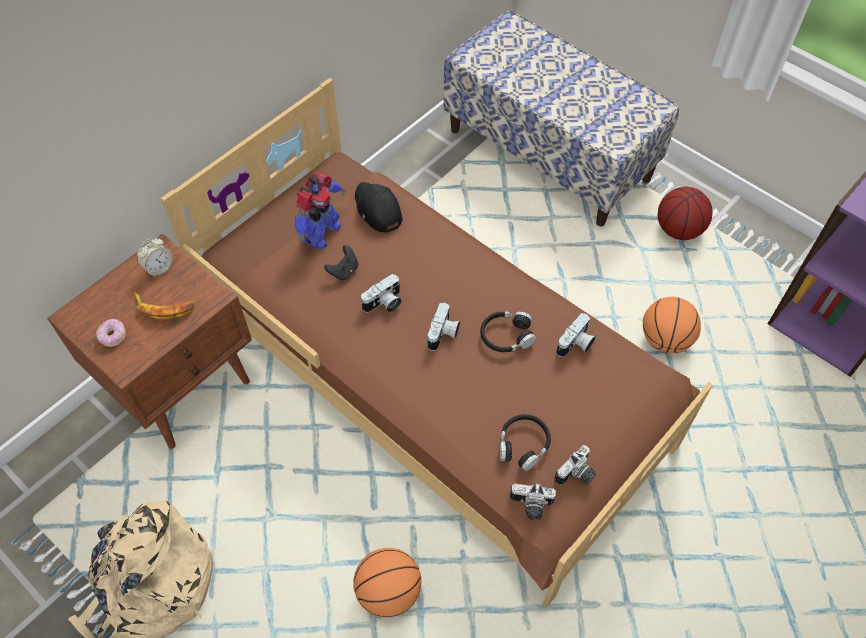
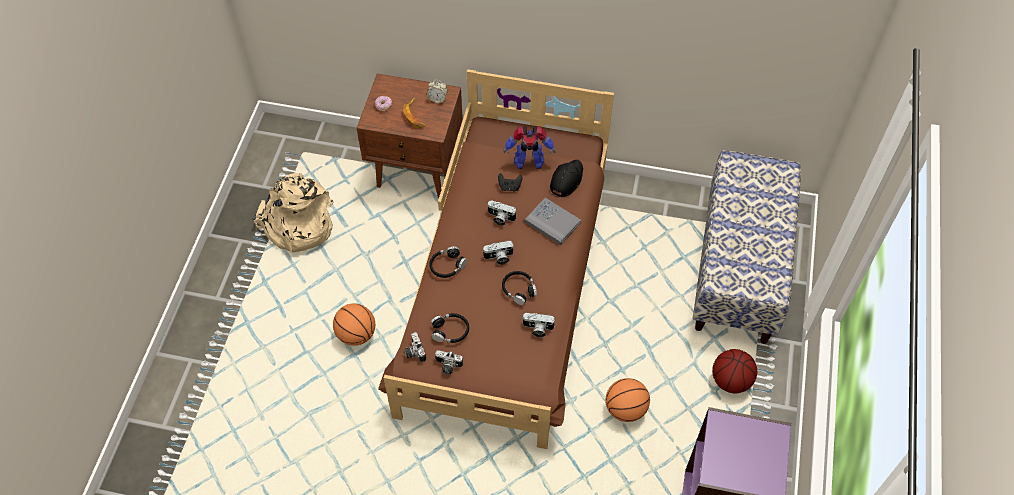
camera: 60 degrees right, 0 degrees up
(417, 399) = (447, 266): none -> black headphones
(430, 254) = (552, 222): none -> grey book

